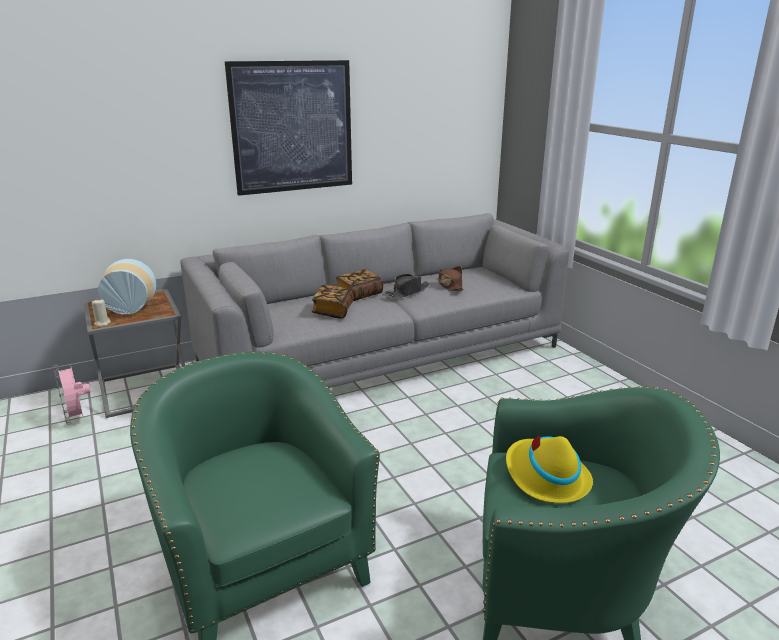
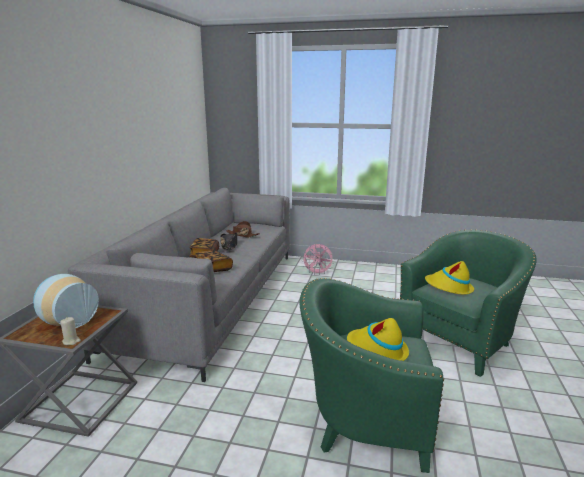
camera: 50 degrees left, 5 degrees down
(76, 418) = (56, 455): pink fan -> pink fan (317, 273)
(264, 478) = (377, 350): none -> yellow hat
(292, 127) = (119, 139): picture -> none

